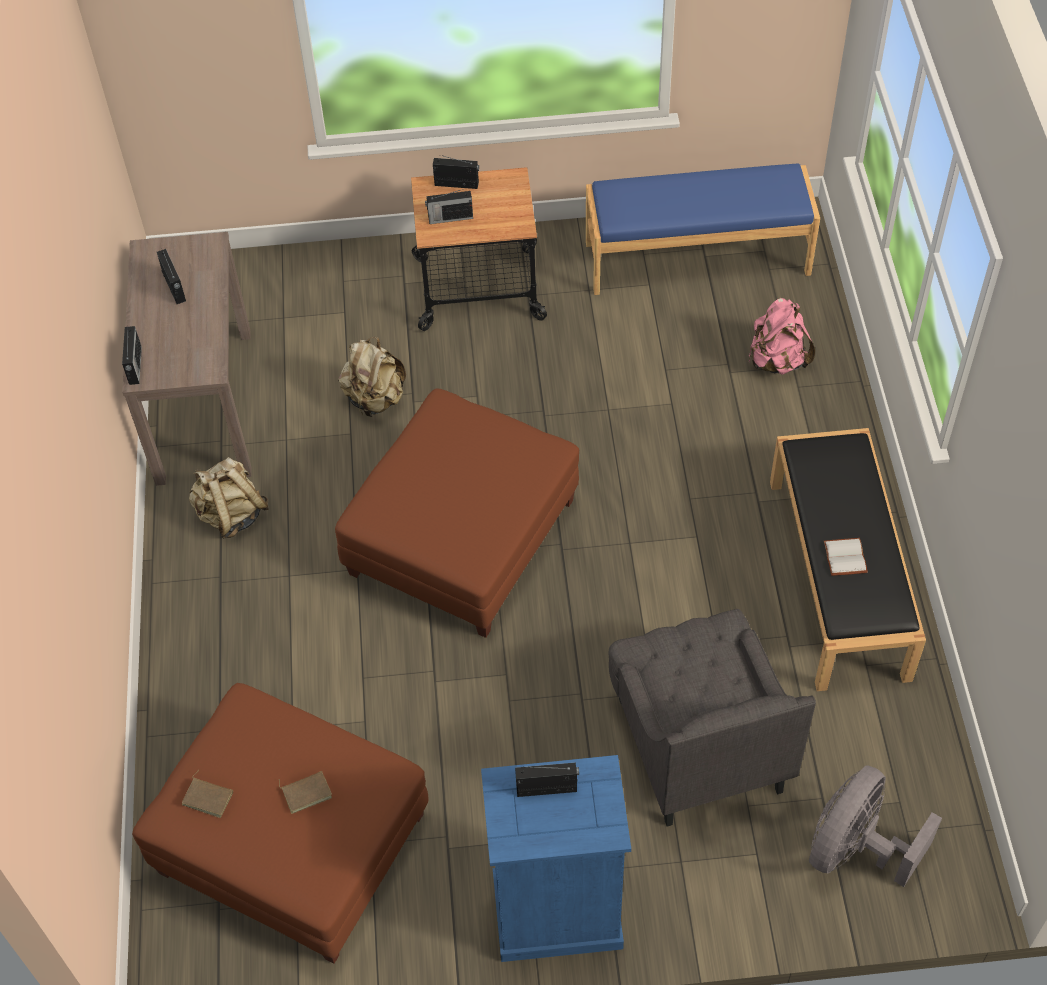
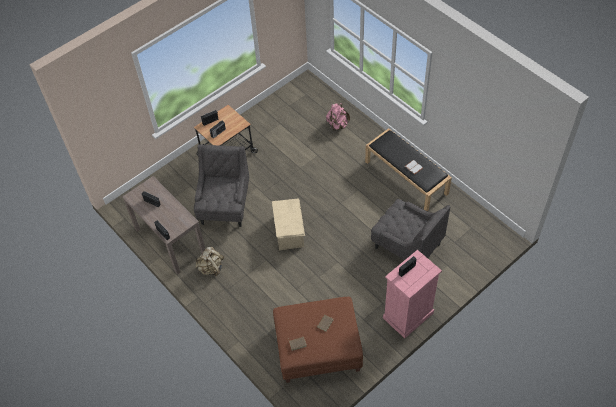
camera: 35 degrees left, 0 degrees up
(375, 399) = (225, 206): beige backpack -> grey armchair
(462, 537) = (289, 231): brown ottoman -> beige storage box
(556, 912) = (408, 315): blue dresser -> pink dresser
(697, 257) = (287, 107): blue bench -> none
(855, 848) = (470, 247): grey fan -> none

